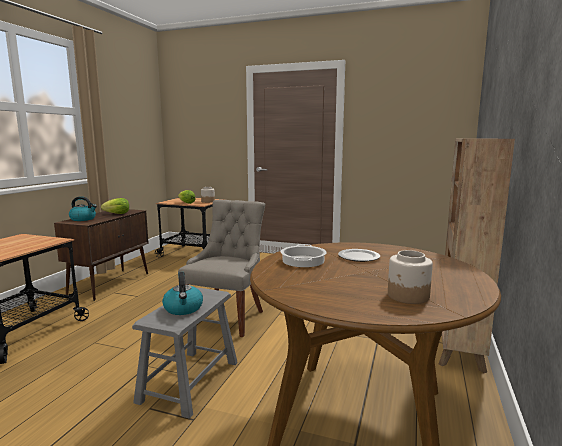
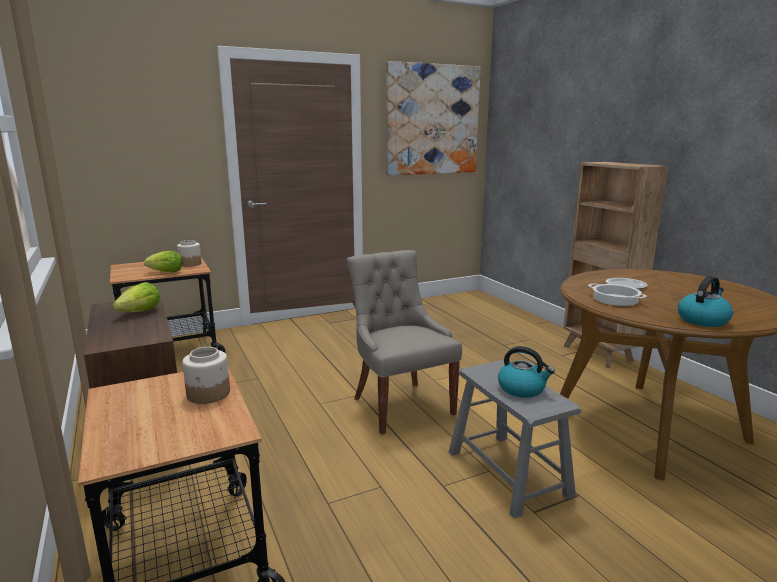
camera: 45 degrees left, 5 degrees up
(83, 219) = (116, 334): kettle -> kettle (703, 320)
(408, 296) = (739, 302): jar -> jar (208, 394)
(412, 108) = (432, 120): none -> picture

